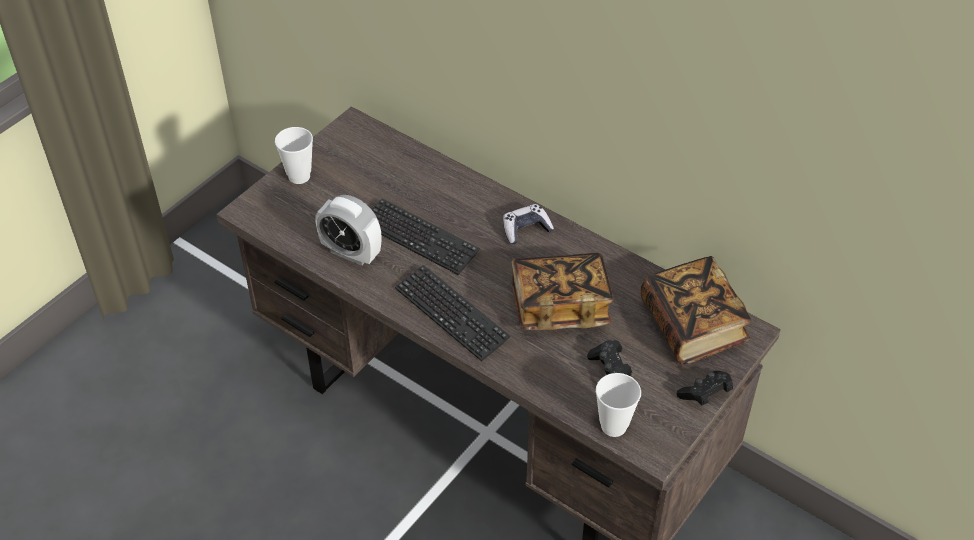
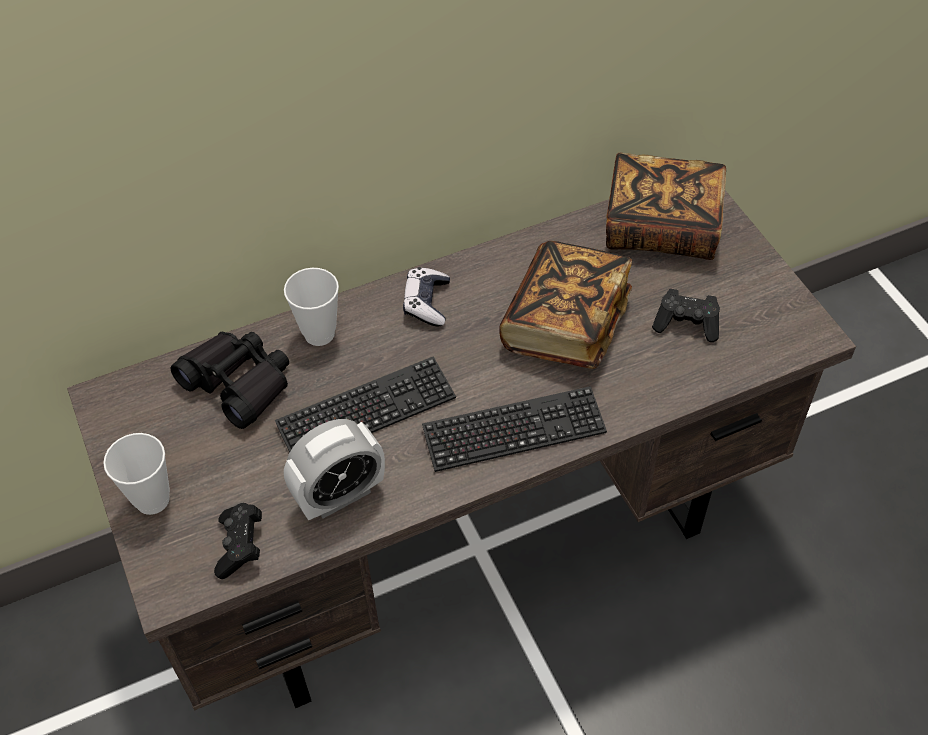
camera: 60 degrees left, 5 degrees up
(401, 173) = (239, 383): none -> black binoculars
(613, 426) = (763, 353): cup -> cup (319, 334)
(705, 394) = (759, 260): black game controller -> black game controller (240, 546)

